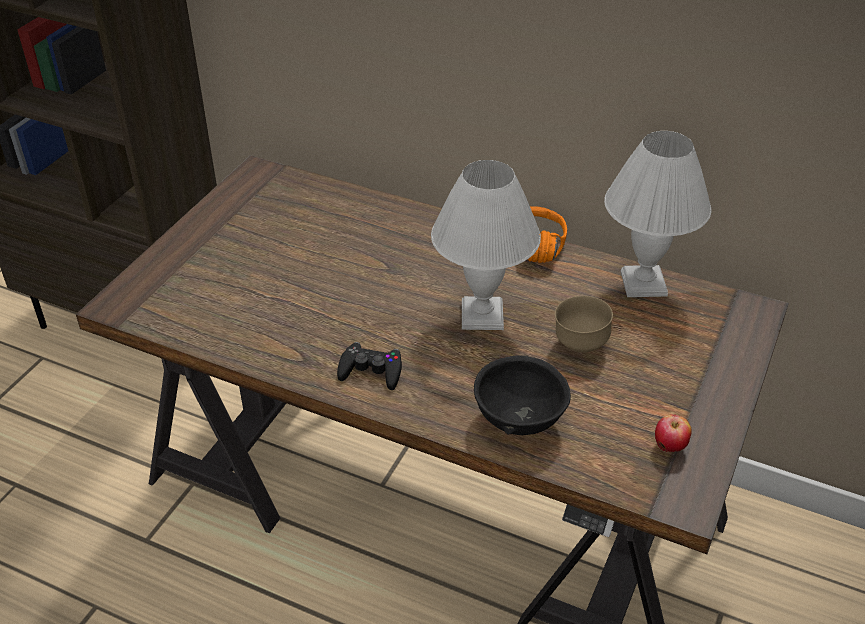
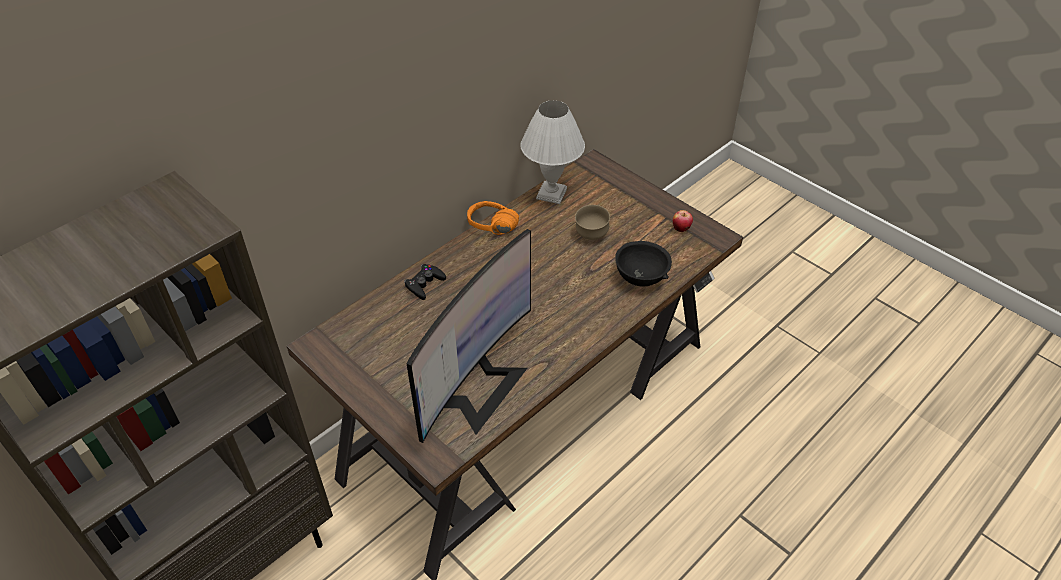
camera: 70 degrees left, 5 degrees up
(237, 306) = (476, 387): none -> monitor
(371, 371) = (573, 331): black game controller -> black game controller (424, 284)
(483, 315) = (546, 267): white table lamp -> none

